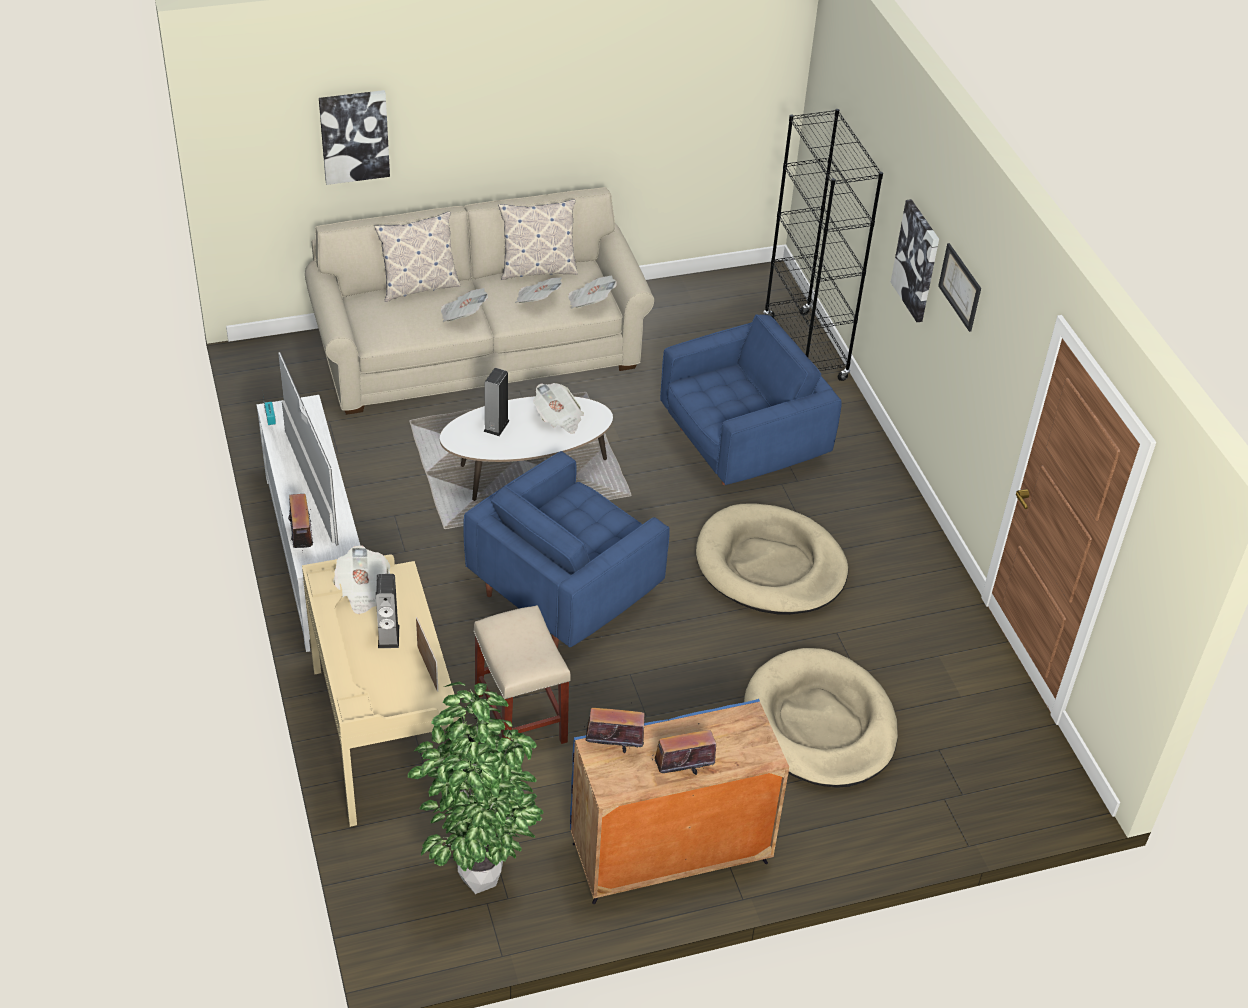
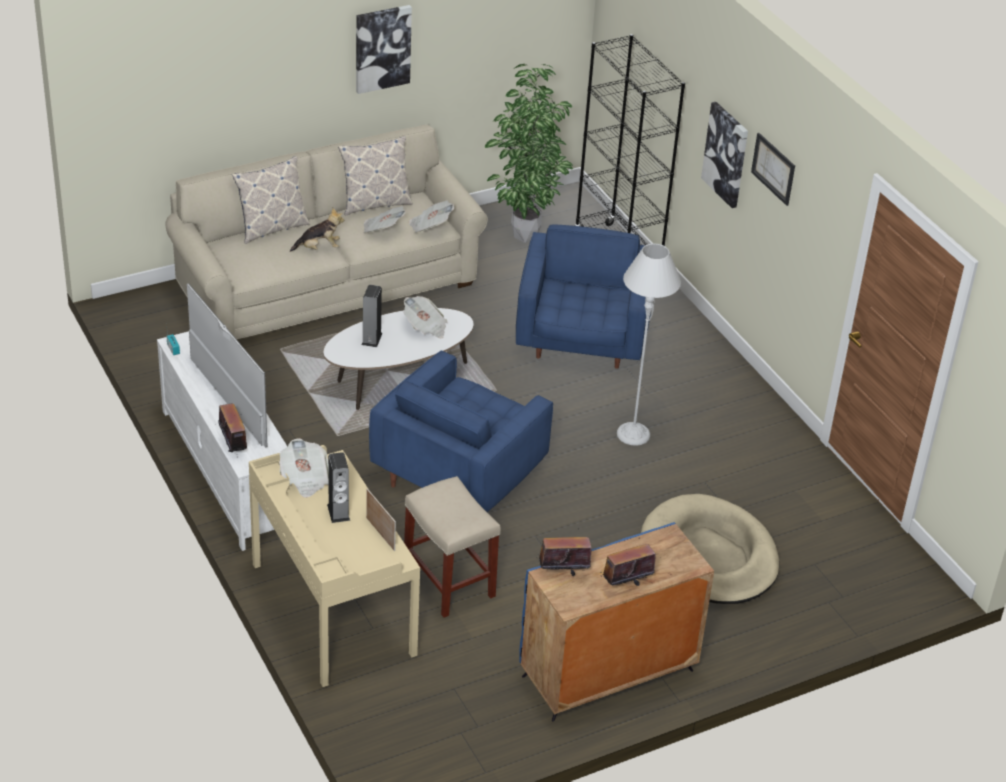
camera: 10 degrees left, 5 degrees down
(354, 136) = (207, 94): picture -> picture (382, 48)
(463, 315) = (319, 248): newspaper -> plush toy
(477, 882) = (447, 717): potted plant -> potted plant (524, 237)
(741, 444) = (582, 338): blue armchair -> blue armchair turned 45 degrees counterclockwise
(770, 565) = (633, 434): beige dog bed -> grey floor lamp

